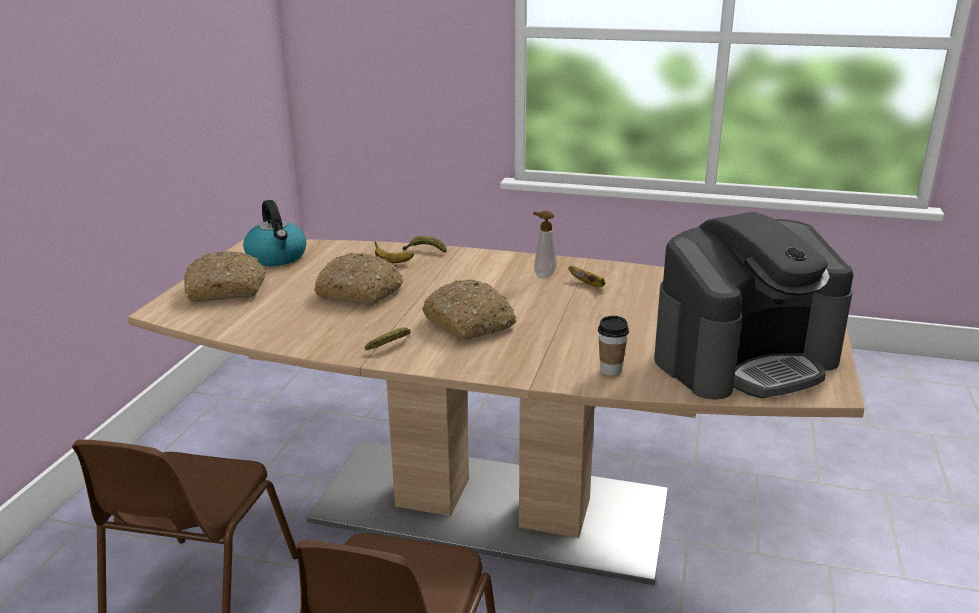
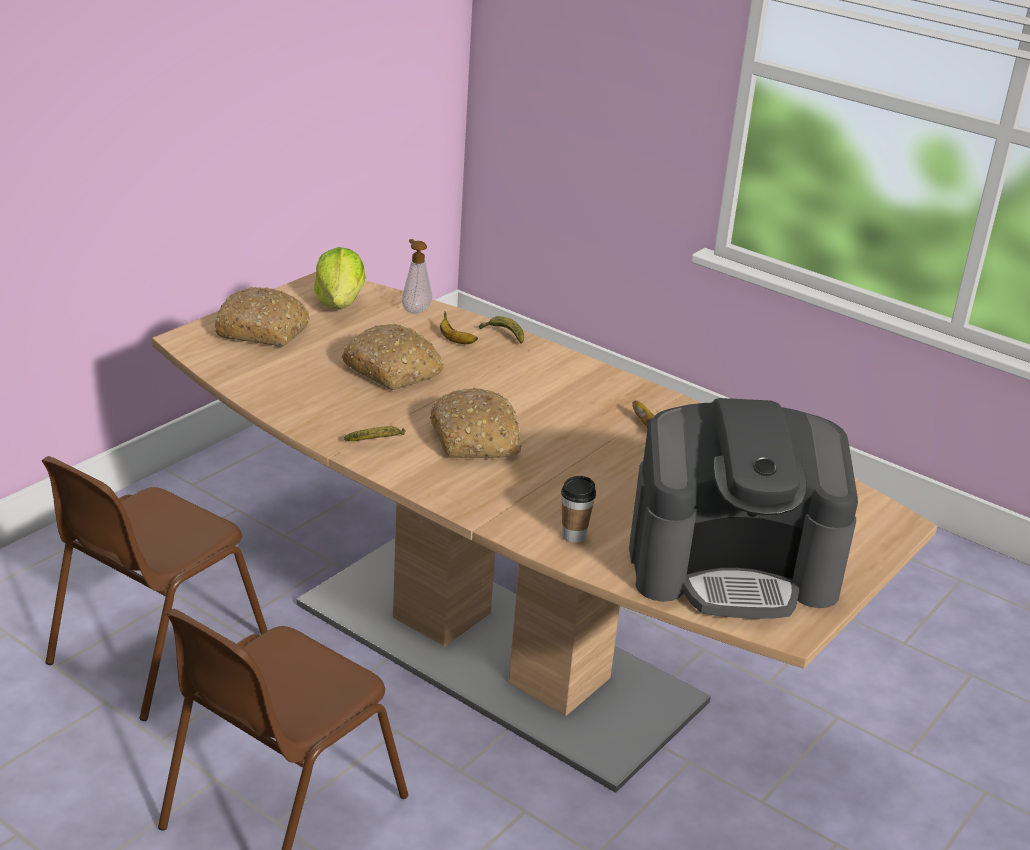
camera: 20 degrees right, 5 degrees up
(277, 257) = (340, 303): kettle -> lettuce
(543, 275) = (607, 402): soap dispenser -> soap dispenser (415, 309)

